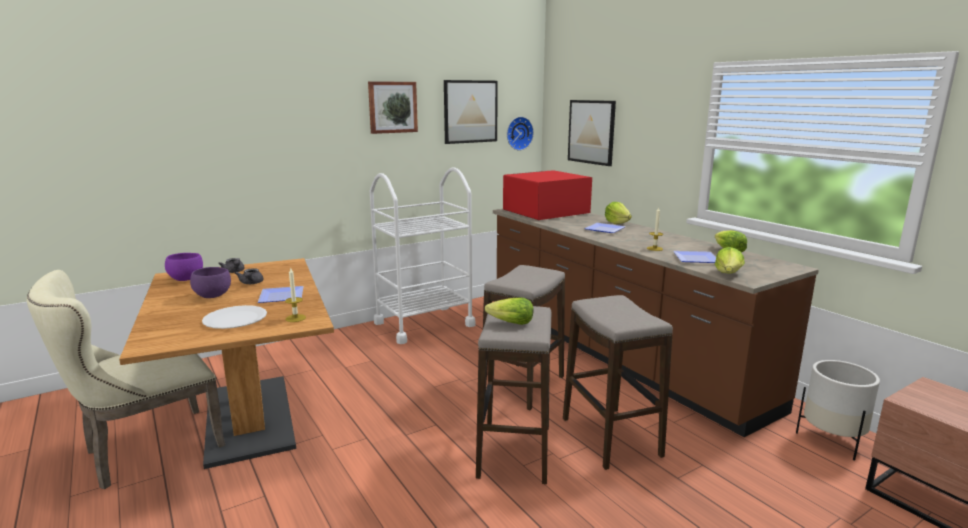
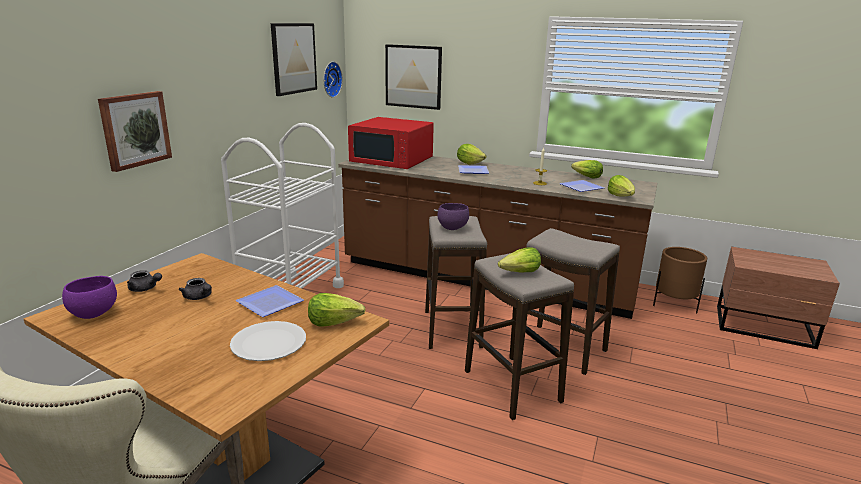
camera: 35 degrees left, 5 degrees up
(213, 296) = (182, 324): purple bowl -> purple bowl (452, 228)
(295, 318) = (334, 322): candle -> lettuce
(392, 107) = (229, 57): picture -> picture (135, 129)
(545, 212) = (392, 160): red microwave -> red microwave turned 90 degrees counterclockwise
(831, 440) = (674, 304): white planter -> brown planter

